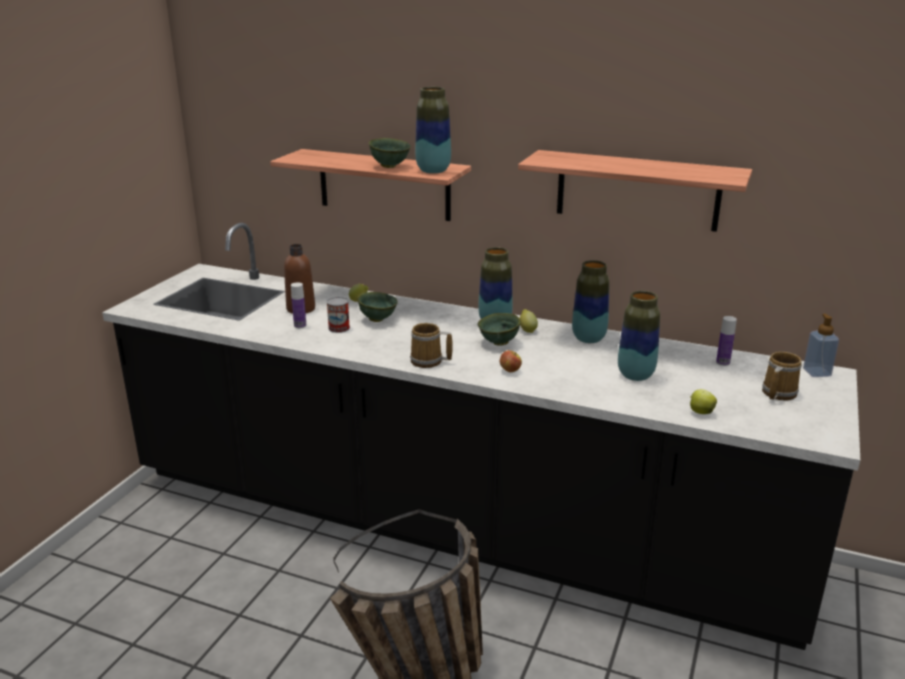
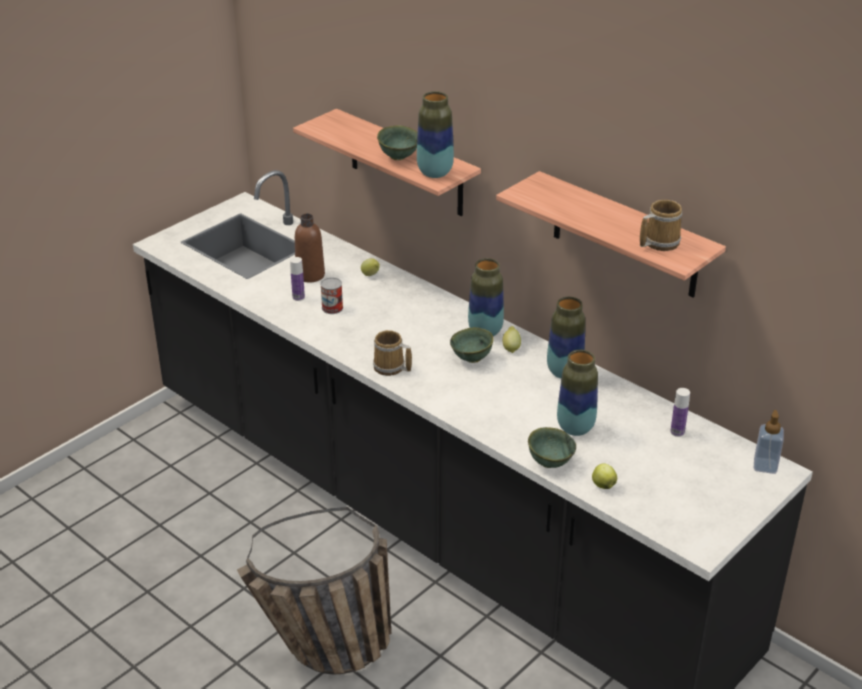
camera: 20 degrees right, 10 degrees up
(377, 319) = (374, 303): green bowl -> green bowl (549, 462)
(510, 371) = (459, 395): apple -> none
(777, 393) = (699, 481): mug -> mug (659, 242)

